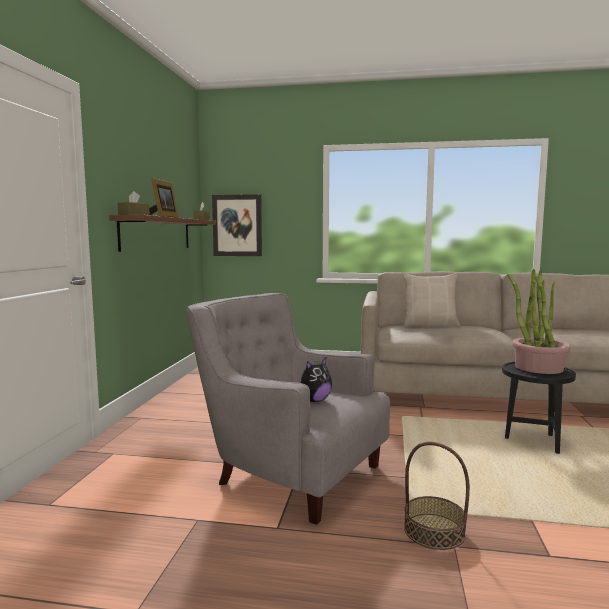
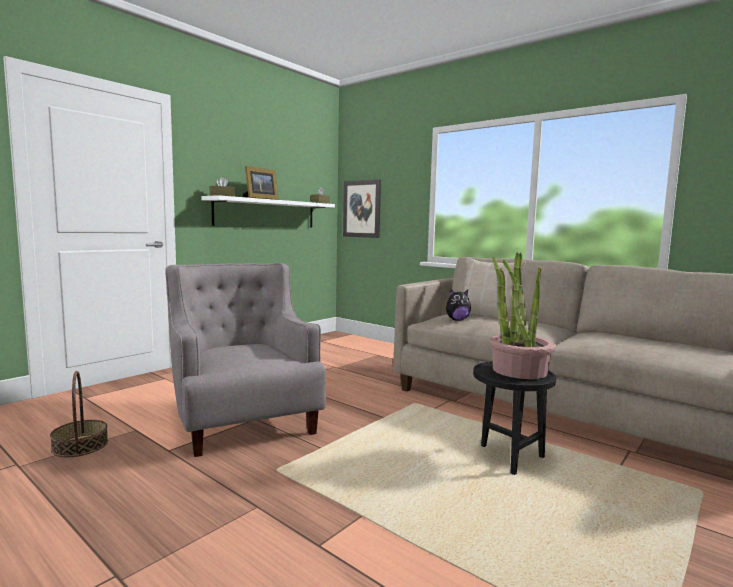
camera: 30 degrees right, 0 degrees up
(157, 234) = (266, 213): brown shelf -> white shelf
(314, 400) = (245, 356): plush toy -> plush toy (457, 320)
(434, 531) = (263, 491): basket -> basket (80, 445)

